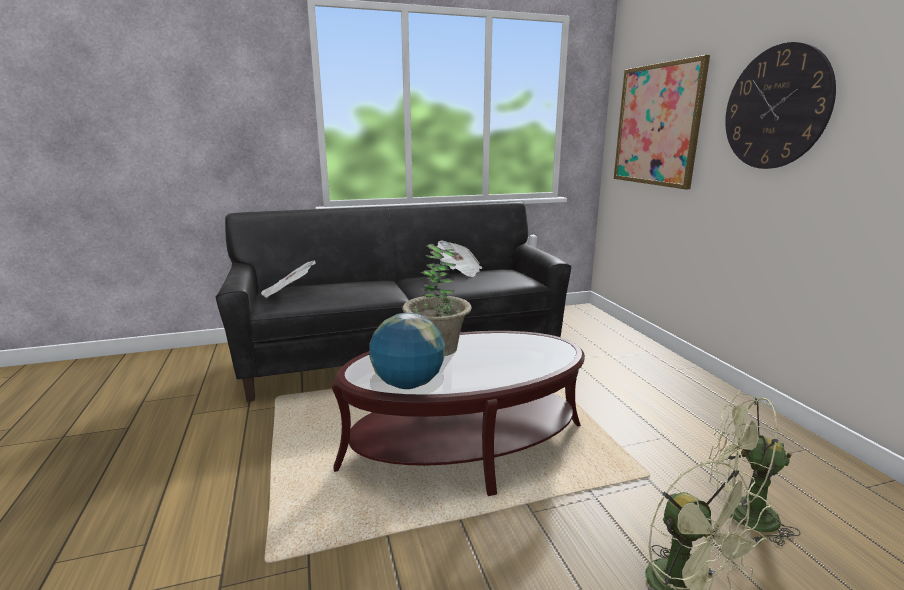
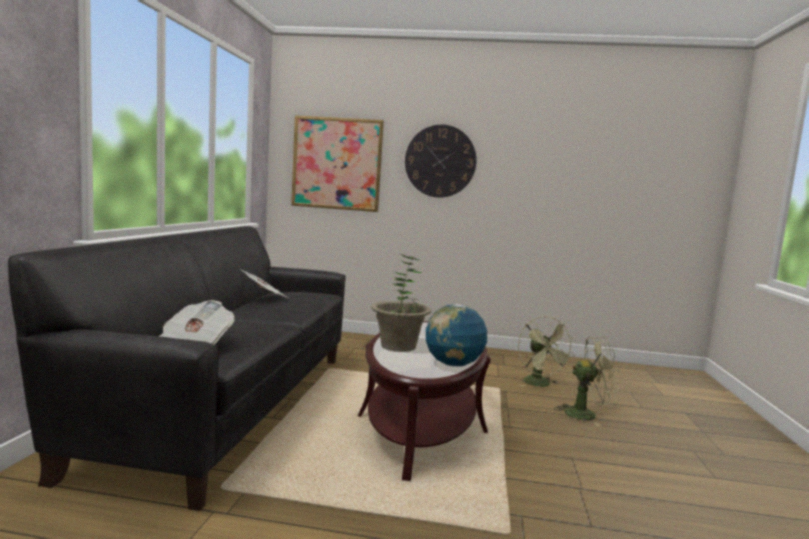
camera: 65 degrees left, 10 degrees down
(740, 514) = (540, 384): green fan -> green fan turned 60 degrees counterclockwise

